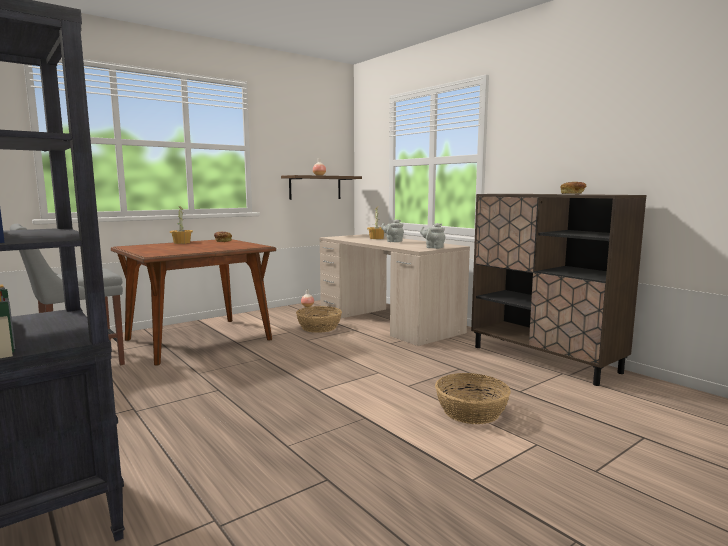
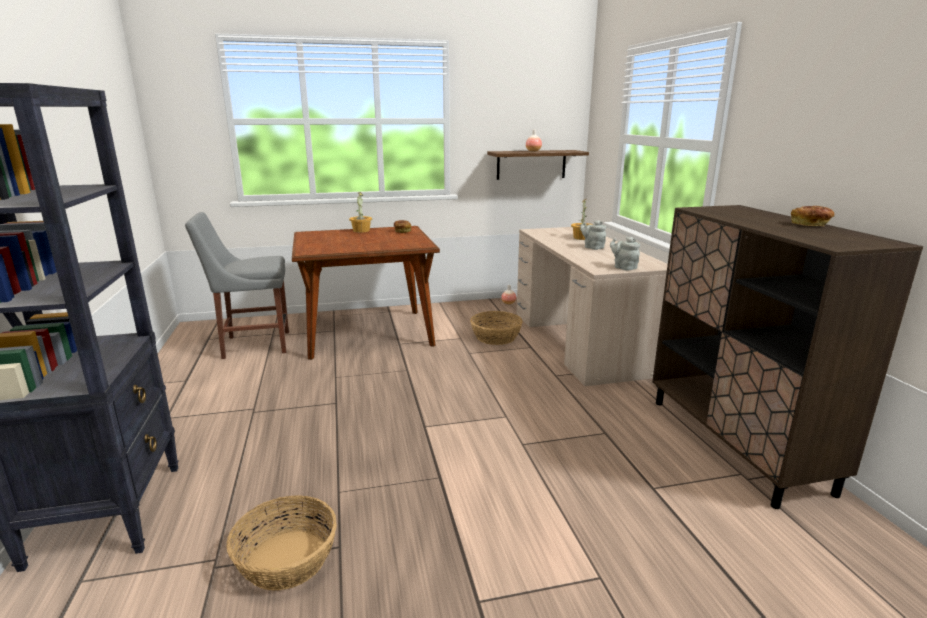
camera: 25 degrees right, 10 degrees up
(470, 412) = (562, 502): basket -> basket (286, 559)

